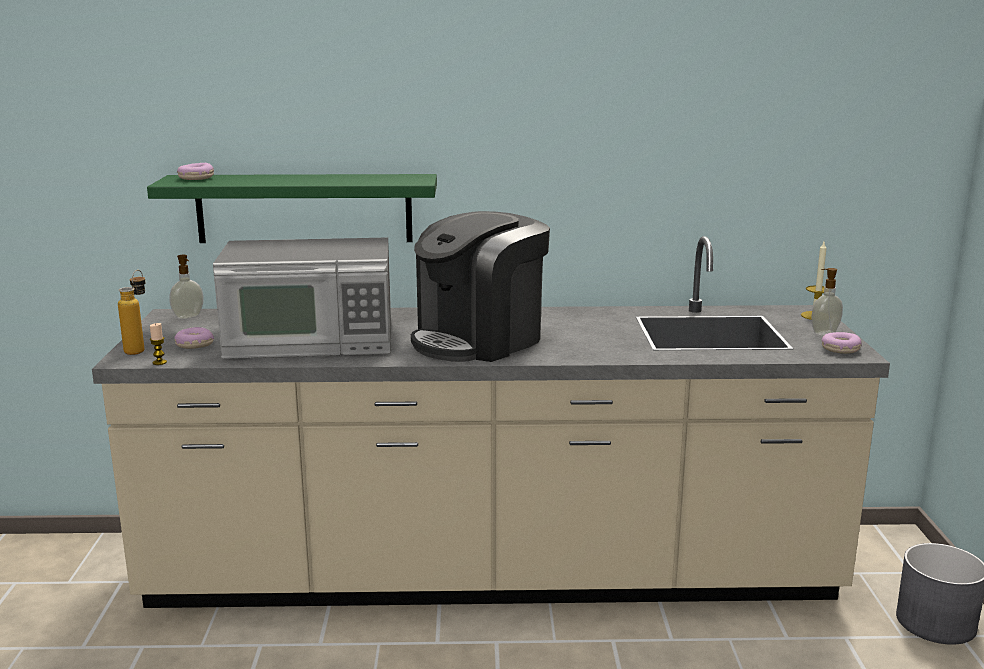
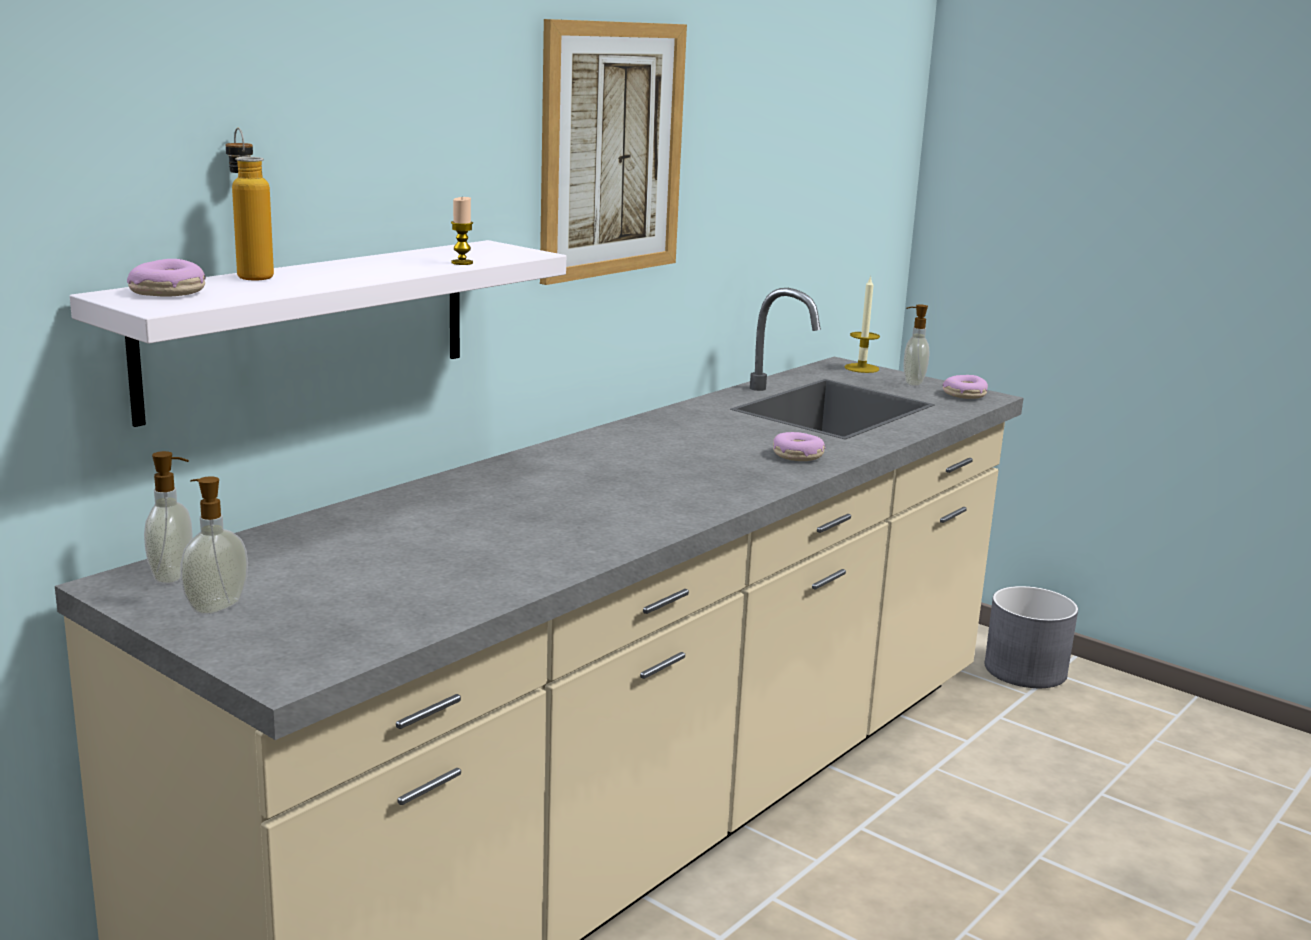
camera: 50 degrees left, 0 degrees up
(139, 349) = (257, 650): bottle -> bottle (251, 275)
(159, 362) = (362, 655): candle -> candle (462, 263)
(170, 331) = (215, 606): none -> soap dispenser
(194, 344) = (327, 611): donut -> donut (798, 456)
(304, 208) = (309, 326): green shelf -> white shelf
(311, 341) = (484, 547): microwave -> none
(479, 340) = (668, 480): coffee machine -> none
(549, 124) = (611, 150): none -> picture

